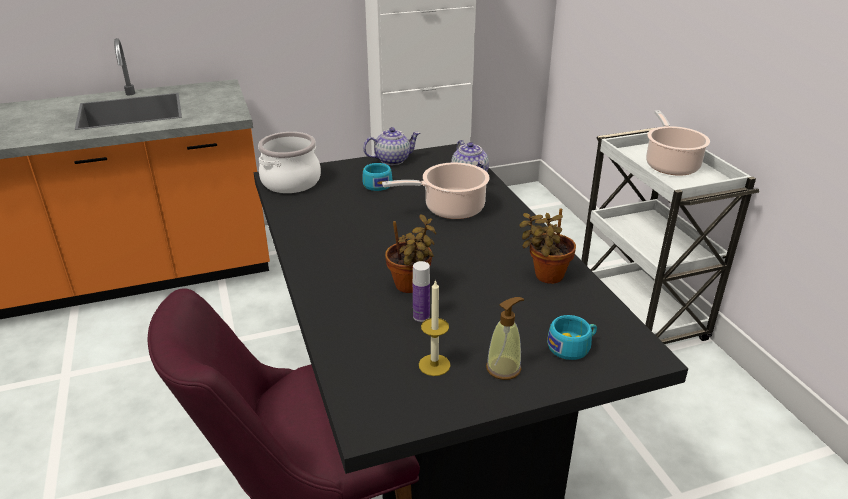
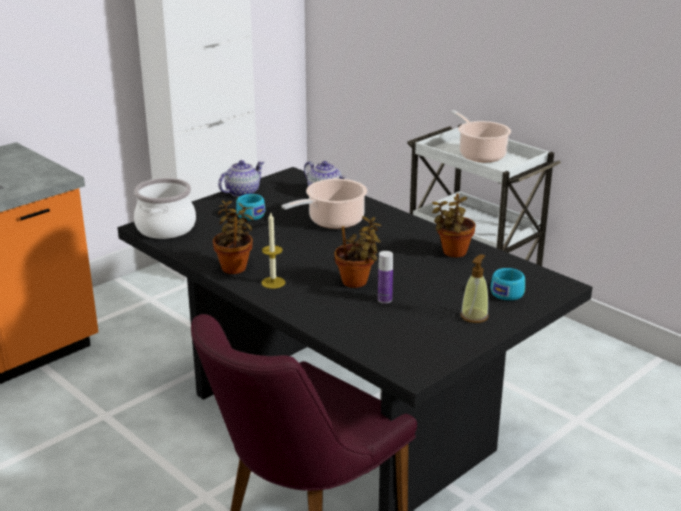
camera: 25 degrees left, 5 degrees down
(310, 237) = (235, 267): none -> potted plant
(434, 365) = (424, 326): candle -> candle (273, 282)

